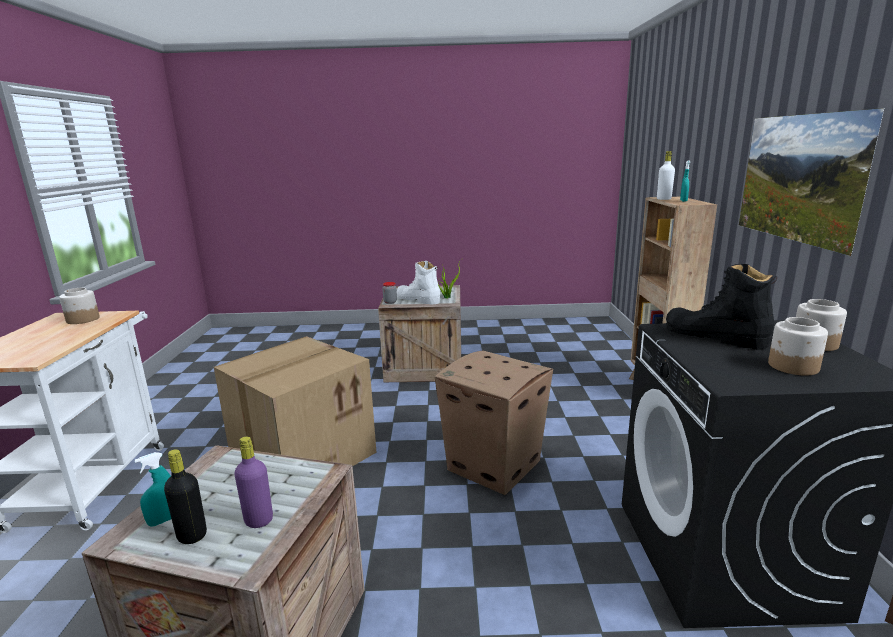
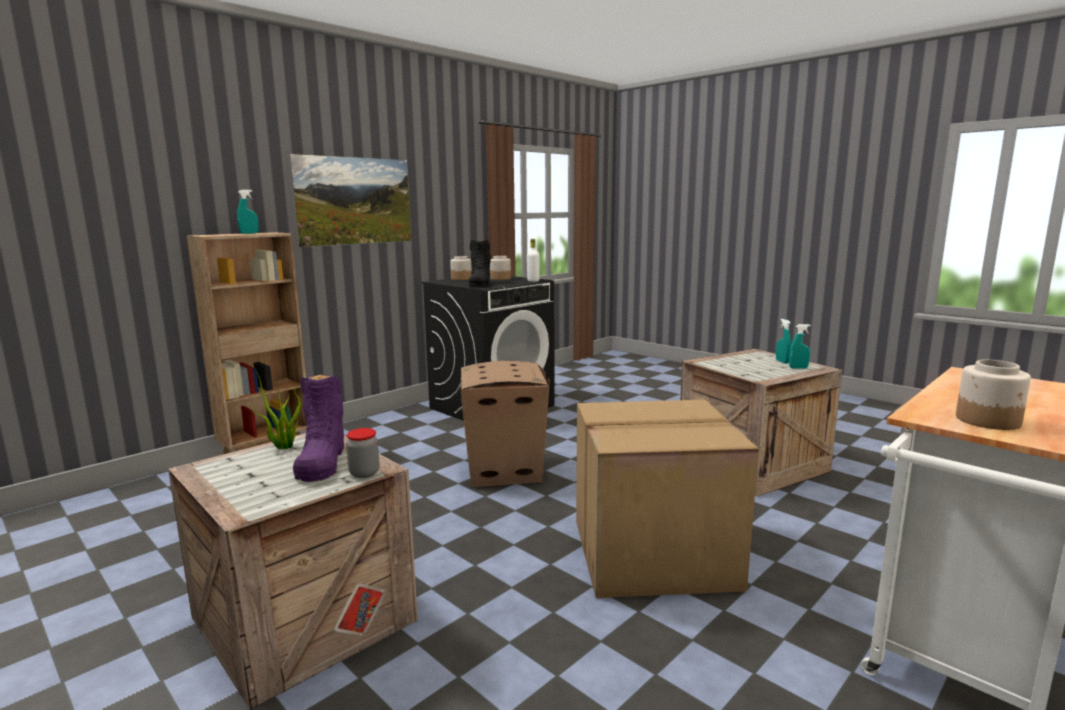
camera: 135 degrees left, 5 degrees down
(192, 535) = (782, 361): black bottle -> turquoise spray bottle
(259, 520) = (746, 358): purple bottle -> none
(418, 299) = (322, 460): white boot -> purple boot
(663, 199) = (229, 234): white bottle -> white bottle (533, 281)

